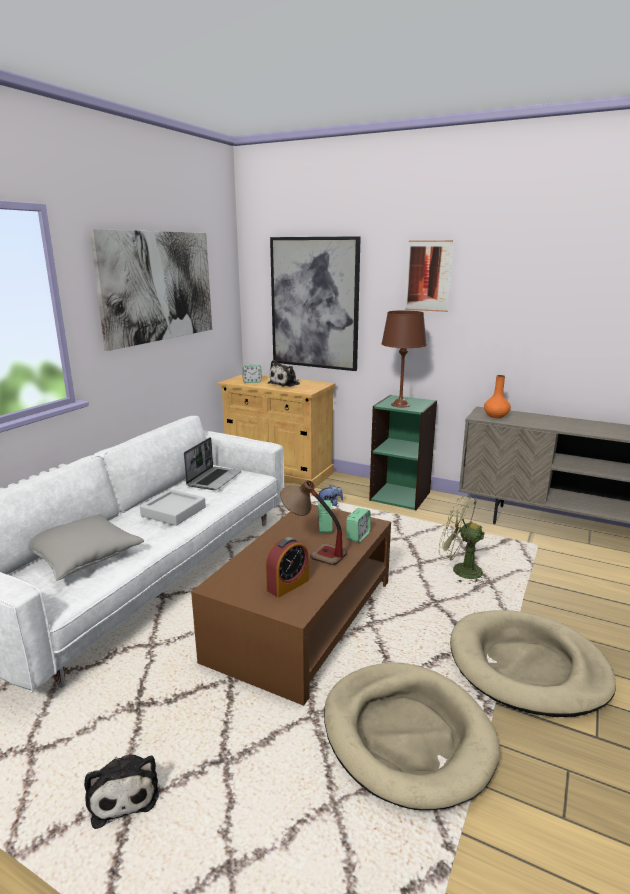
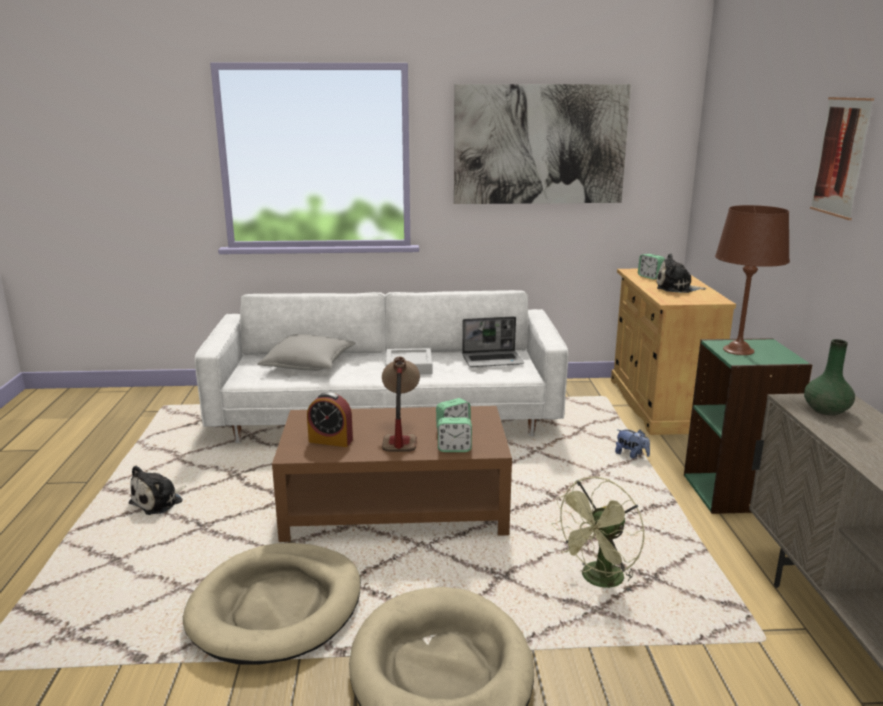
camera: 60 degrees right, 0 degrees up
(314, 303) = (741, 185): picture -> none
(460, 570) = (598, 581): green fan -> green fan turned 135 degrees counterclockwise
(495, 416) = (826, 410): orange vase -> green vase

